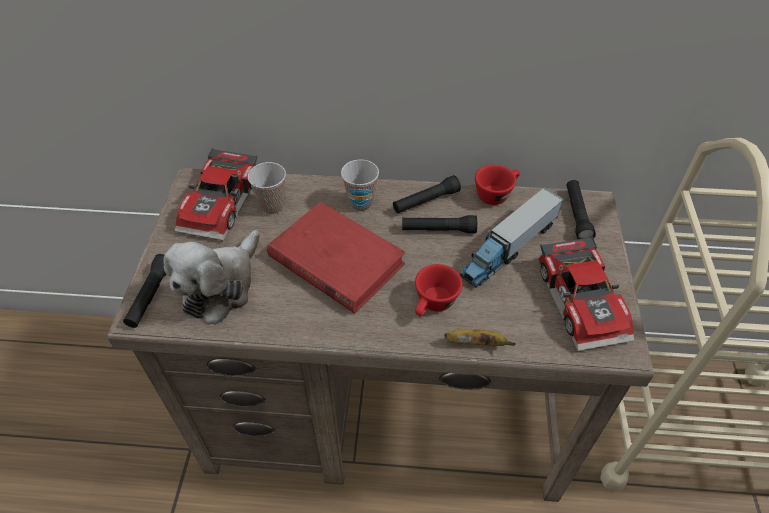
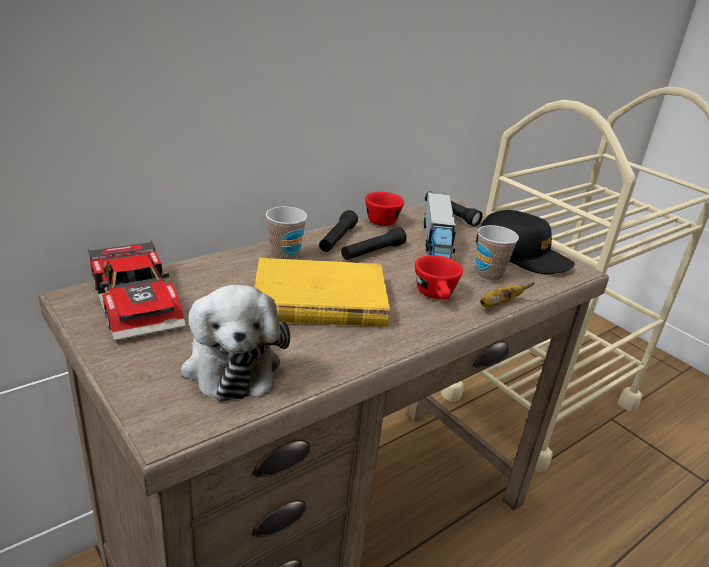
camera: 45 degrees left, 20 degrees down
(150, 296) = (156, 407): black flashlight -> none
(272, 206) = (200, 286): cup -> cup (488, 275)
(336, 260) = (318, 300): red book -> yellow book
(584, 300) = (522, 255): toy car -> black cap

